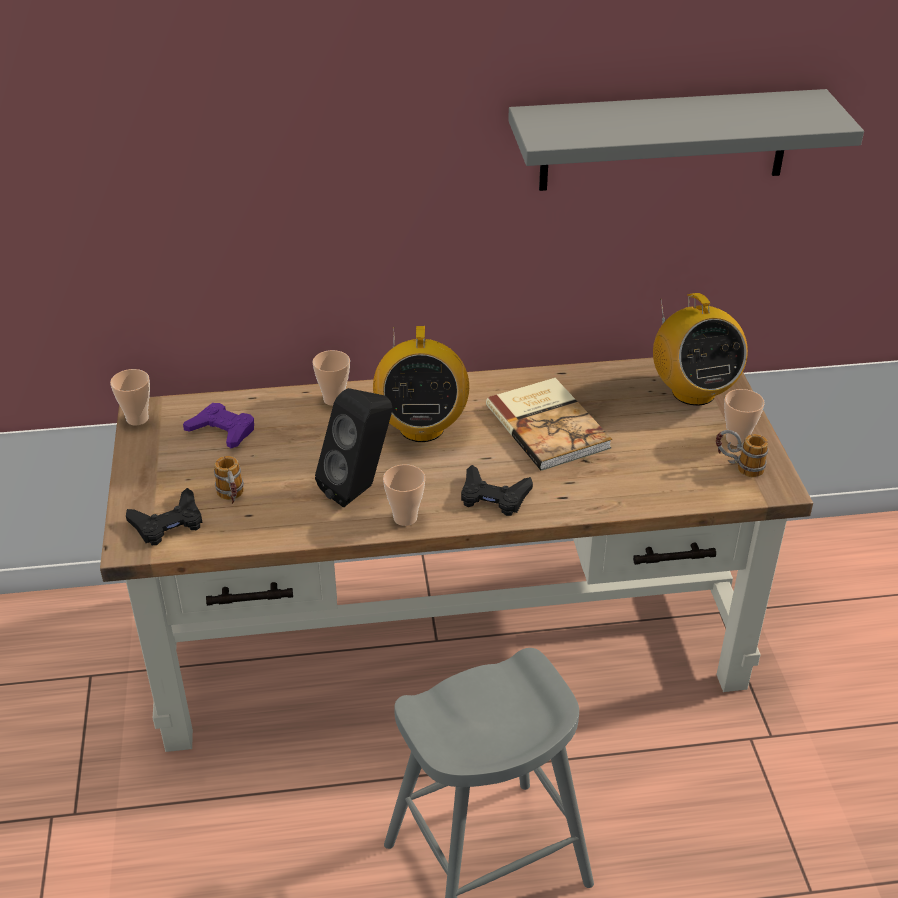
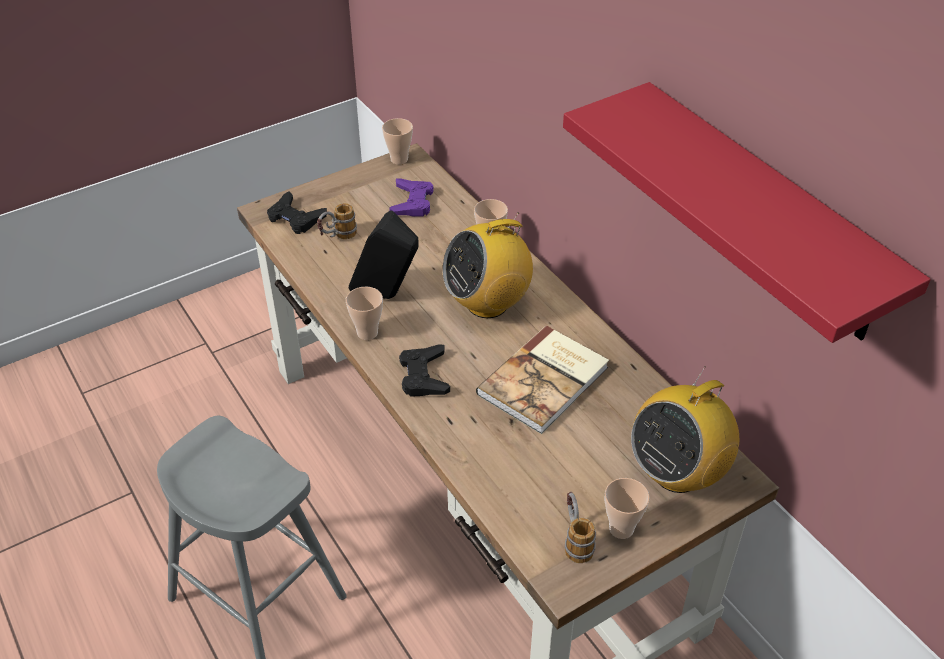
camera: 65 degrees right, 5 degrees up
(664, 140) = (764, 212): grey shelf -> red shelf

